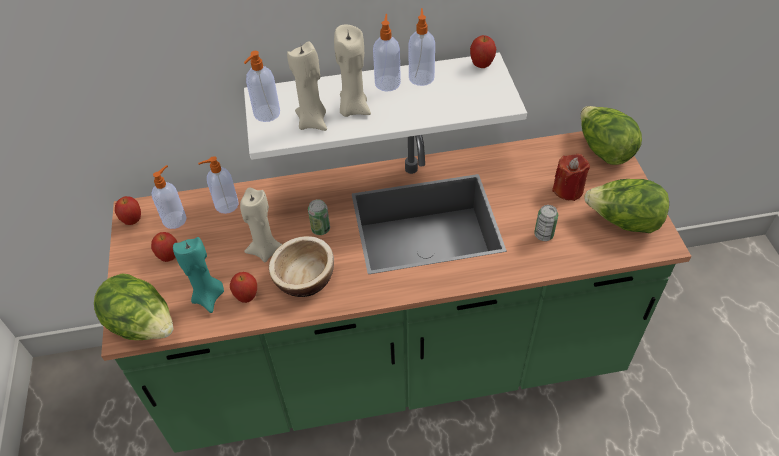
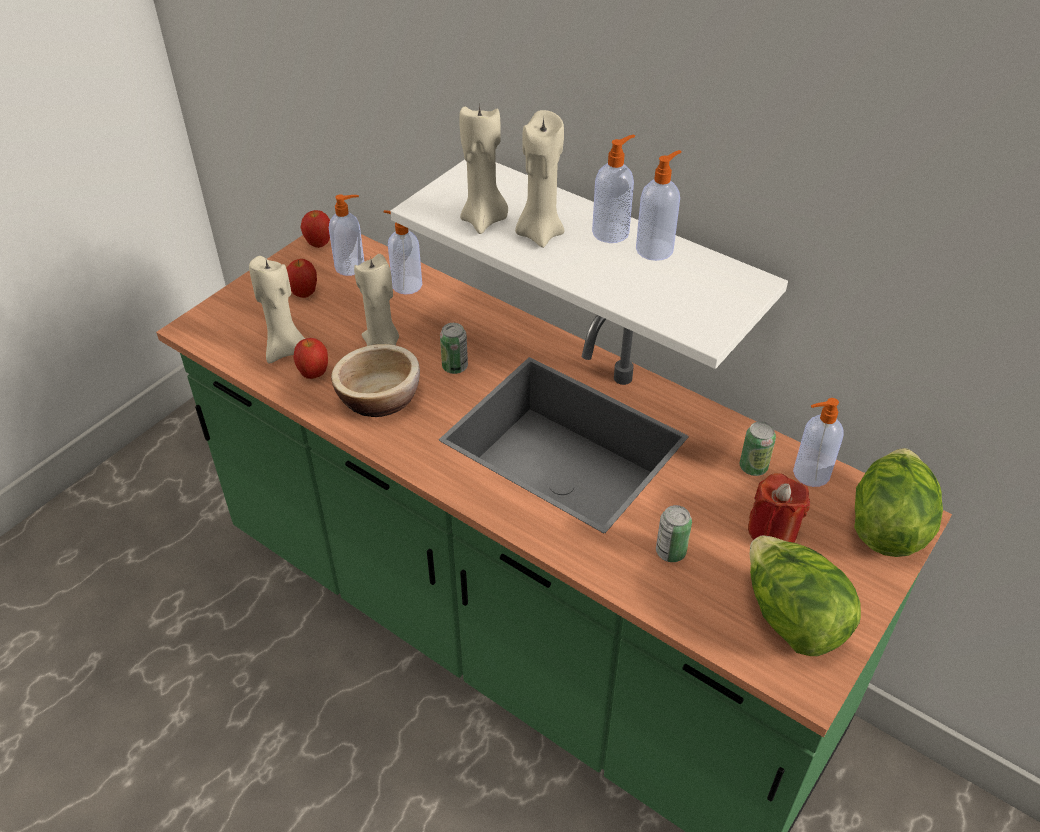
camera: 45 degrees right, 5 degrees down
(143, 325) = (212, 333): lettuce -> none
(209, 297) = (286, 350): turquoise candle -> beige candle
(266, 114) = (455, 187): soap dispenser -> soap dispenser (810, 474)
(481, 65) = (742, 280): apple -> none
(523, 166) = (753, 467): none -> can

